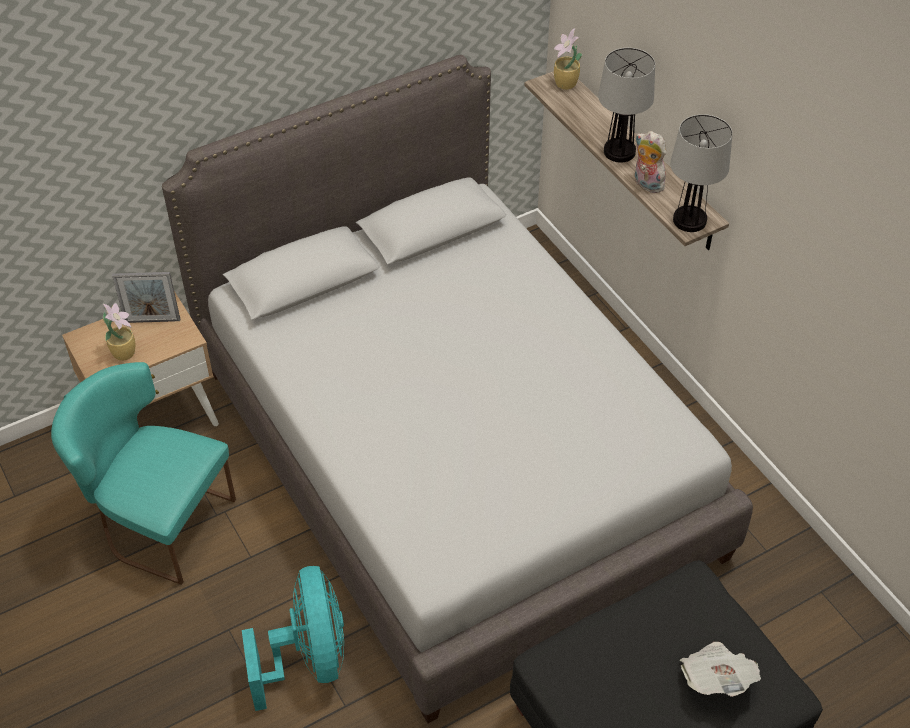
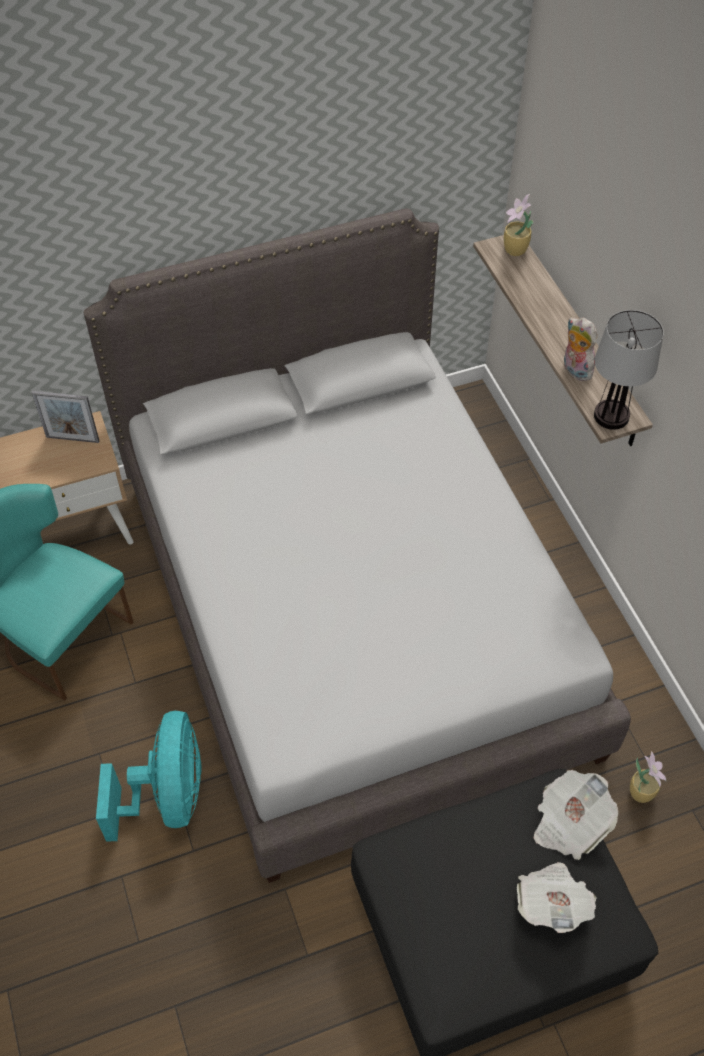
camera: 10 degrees right, 5 degrees up
(124, 352) = (39, 467): potted plant -> potted plant (641, 791)
(619, 151) = (554, 330): table lamp -> none
(716, 605) = (569, 823): none -> newspaper

